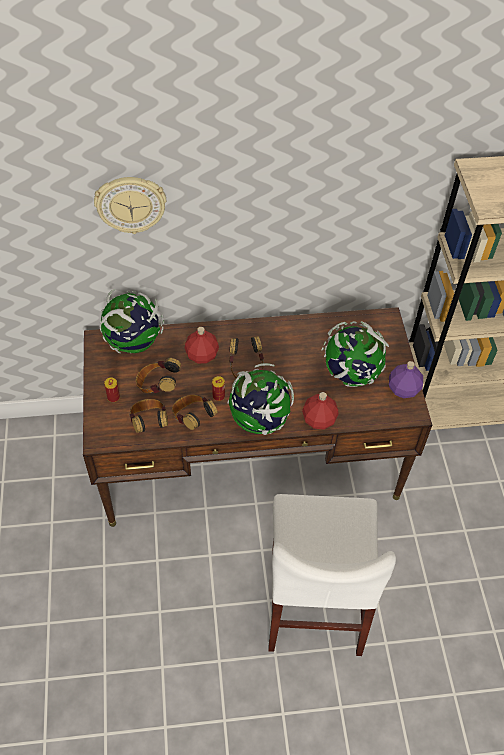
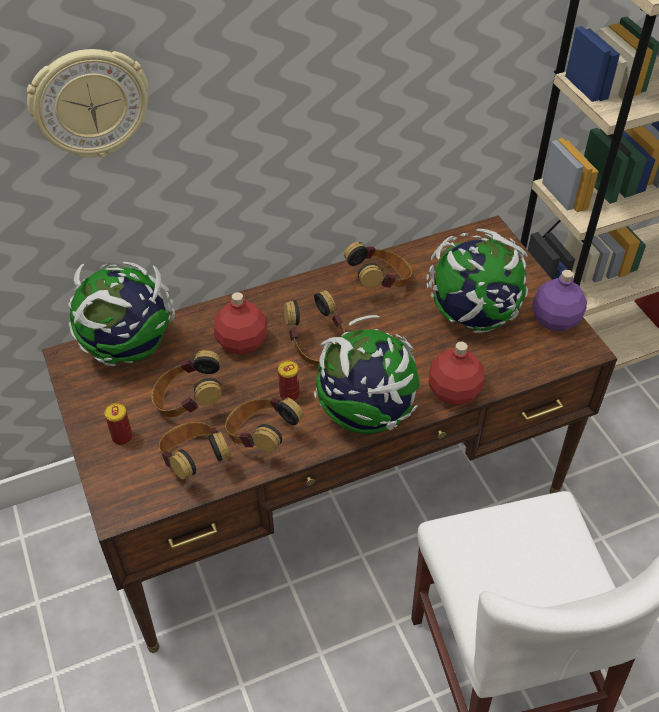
camera: 15 degrees left, 5 degrees down
(301, 337) = (380, 283): none -> headphones

